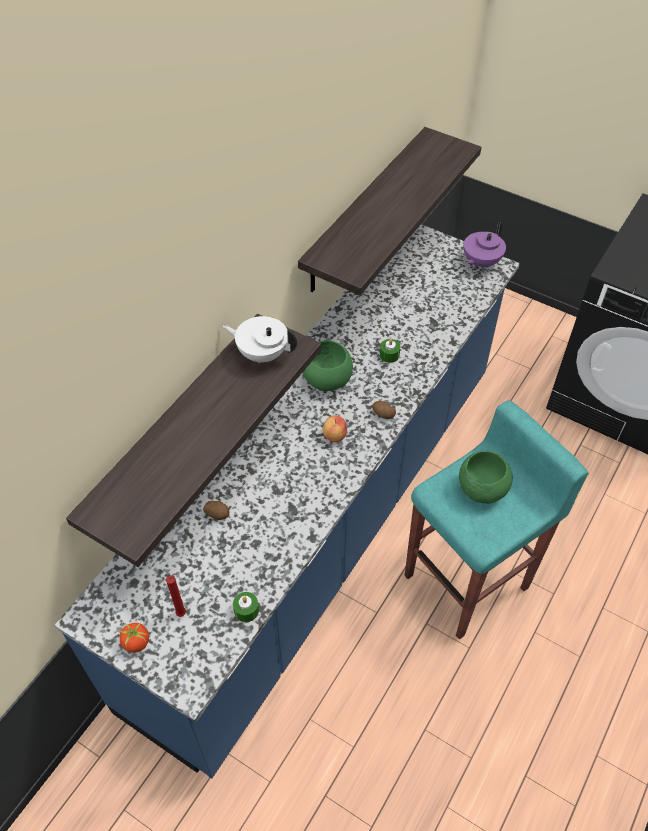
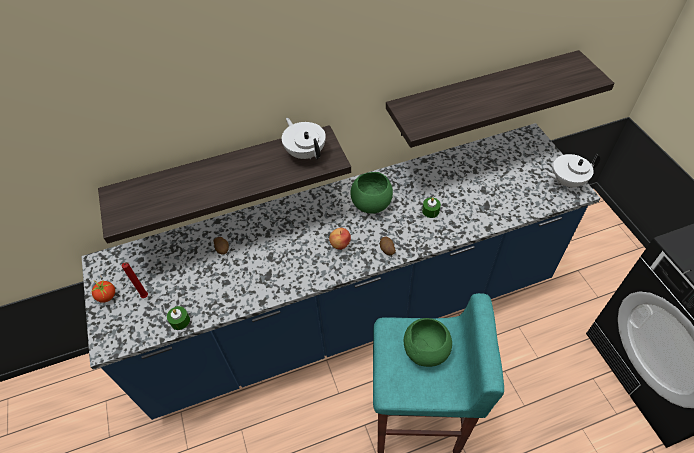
camera: 40 degrees right, 0 degrees up
(480, 262) = (566, 181): purple teapot -> white teapot

